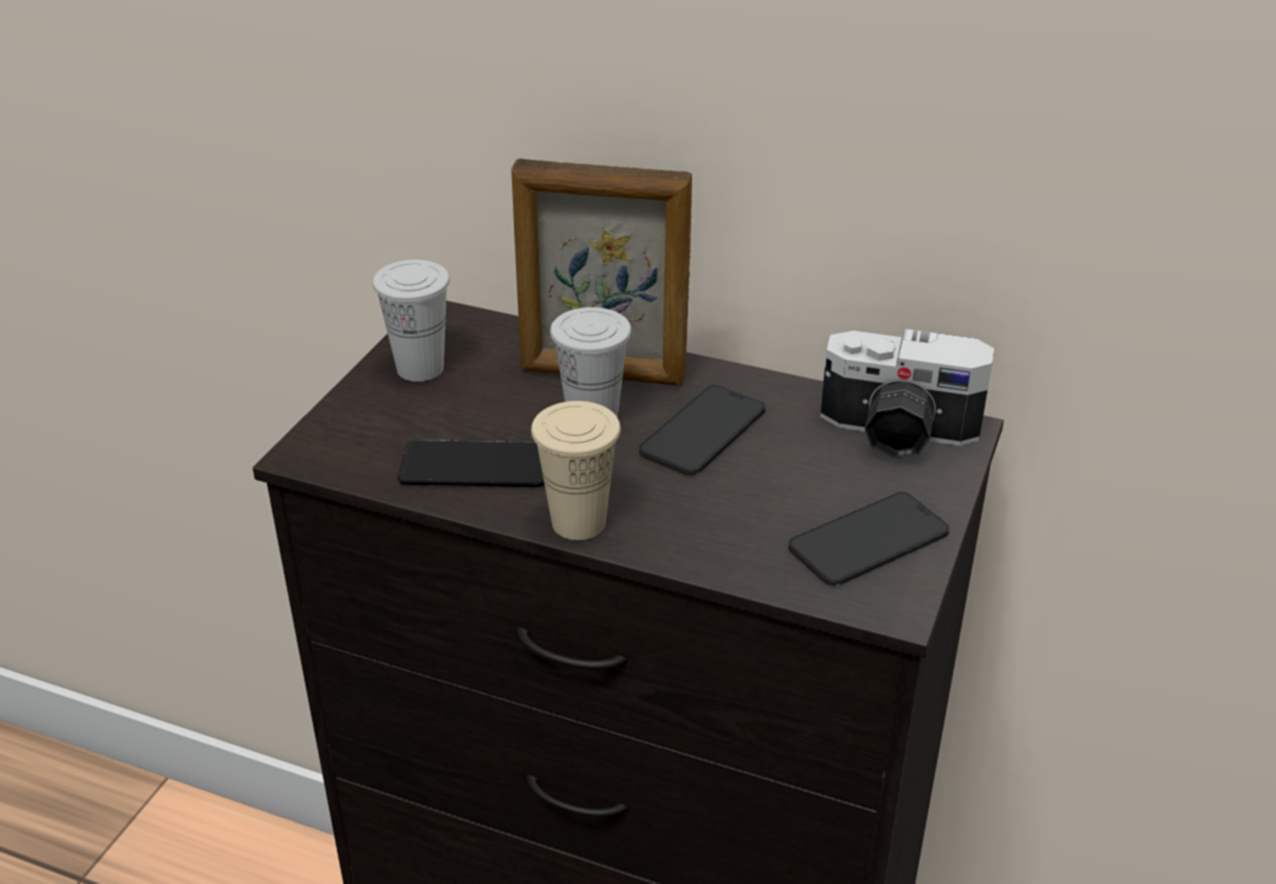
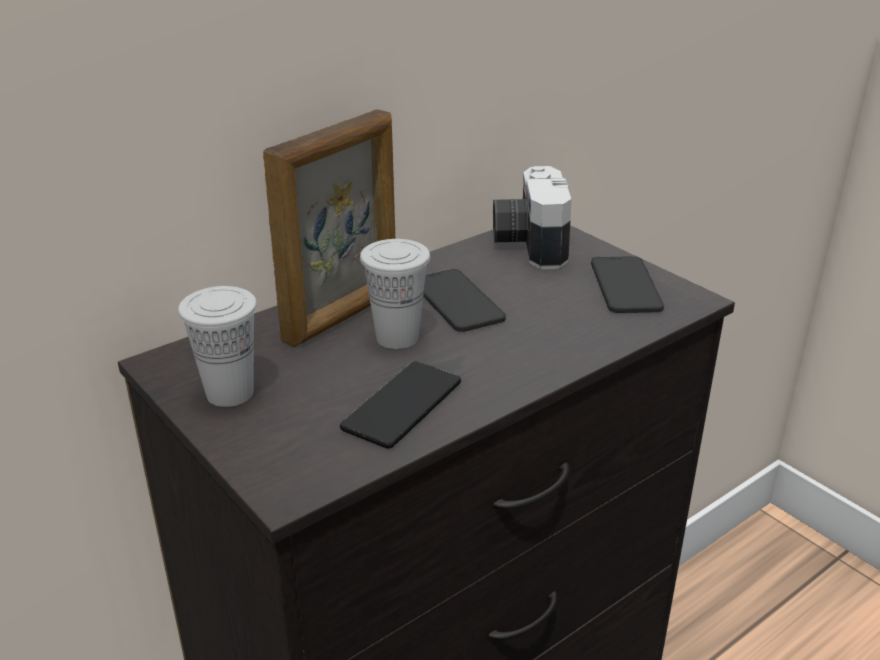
camera: 60 degrees left, 5 degrees down
(578, 522) = (518, 380): beige cup -> none
(897, 434) = (527, 243): camera -> camera turned 135 degrees clockwise

